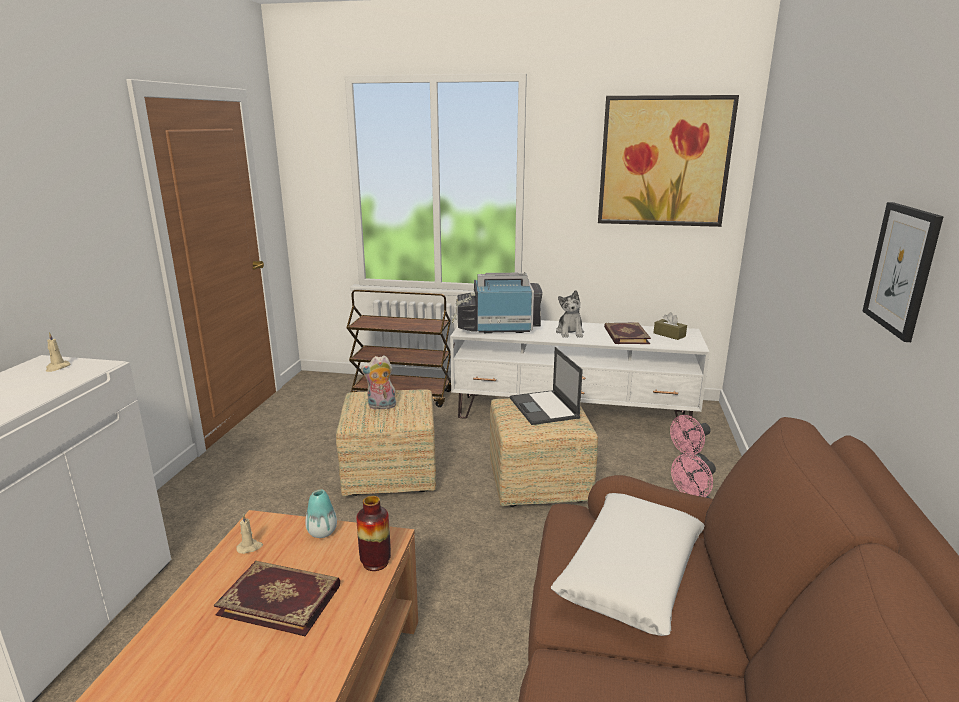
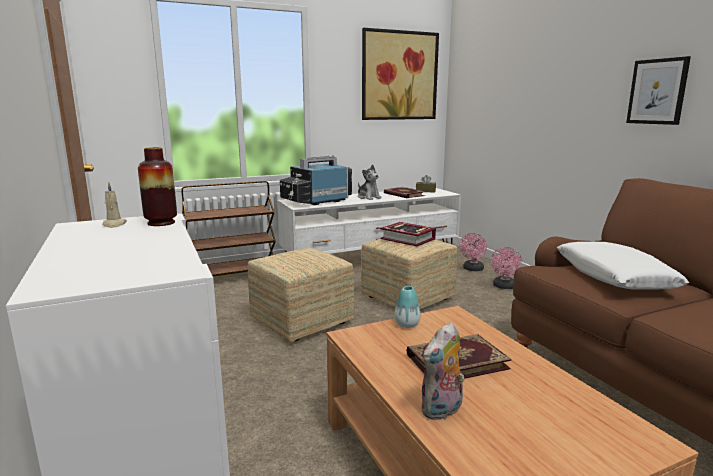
camera: 35 degrees left, 5 degrees down
(250, 547) = (375, 347): beige candle -> none
(375, 562) = (471, 325): vase -> vase (161, 223)
(381, 406) = (299, 260): plush toy -> plush toy (442, 411)
(544, 408) = (408, 239): laptop -> book

